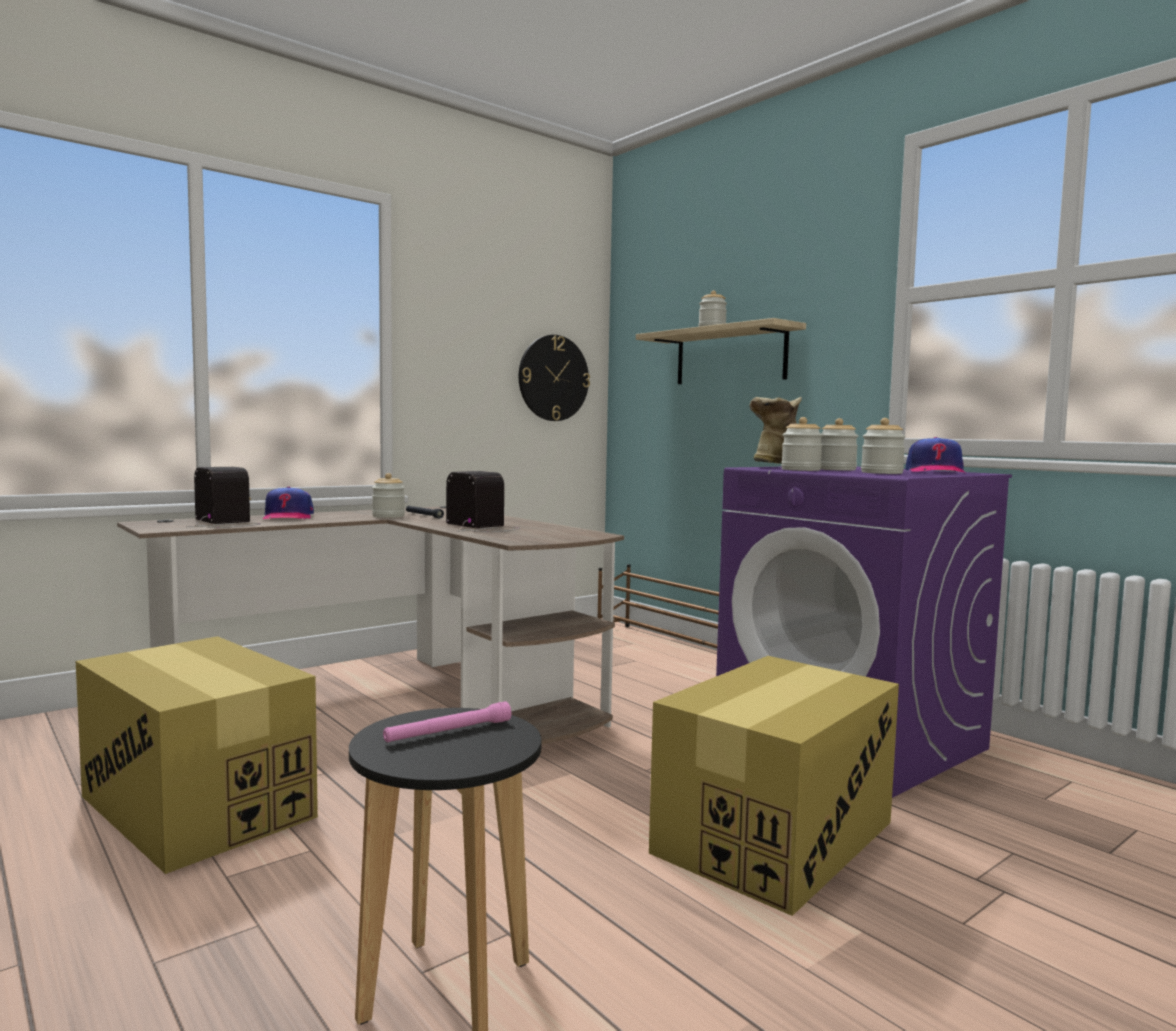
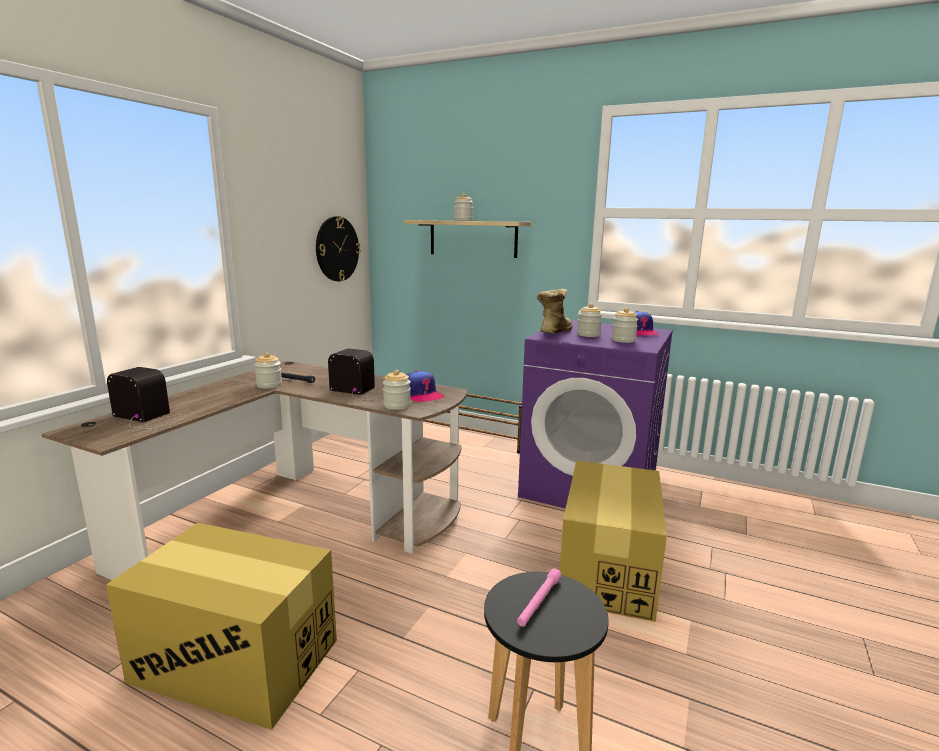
camera: 25 degrees left, 10 degrees up
(287, 517) = (190, 399): cap -> cap (420, 394)
(800, 470) = (575, 339): jar -> jar (397, 405)

